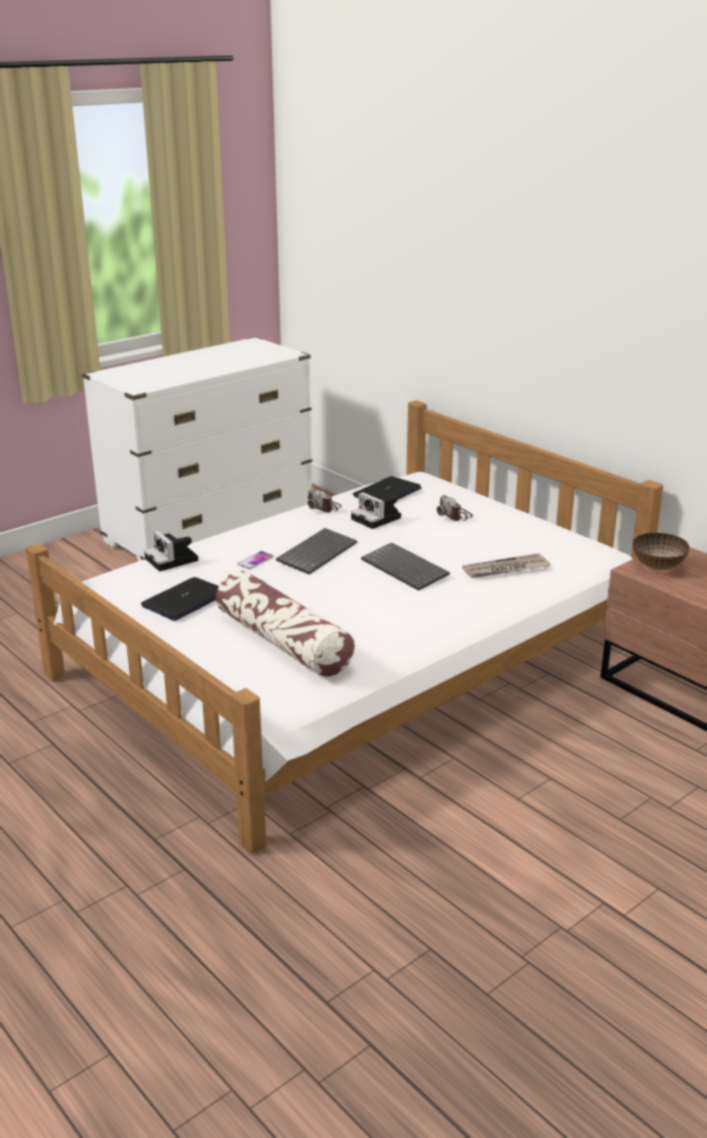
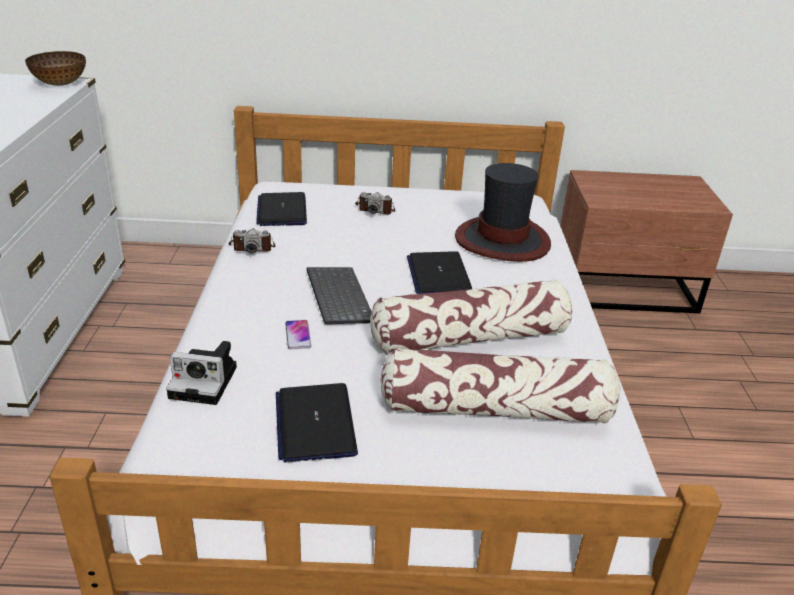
camera: 50 degrees left, 5 degrees up
(348, 607) = (470, 337): none -> pillow
(377, 519) = (323, 239): camera -> none
(406, 568) = (438, 275): keyboard -> laptop
(505, 569) = (503, 240): newspaper -> hat
(657, 567) = (606, 193): bowl -> bowl (59, 84)

